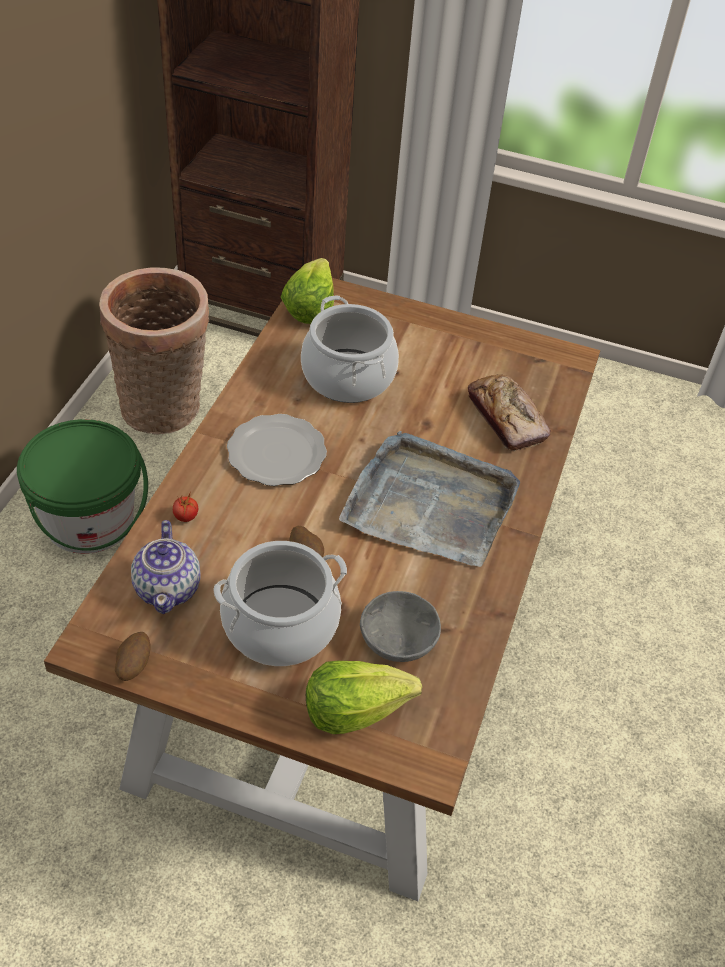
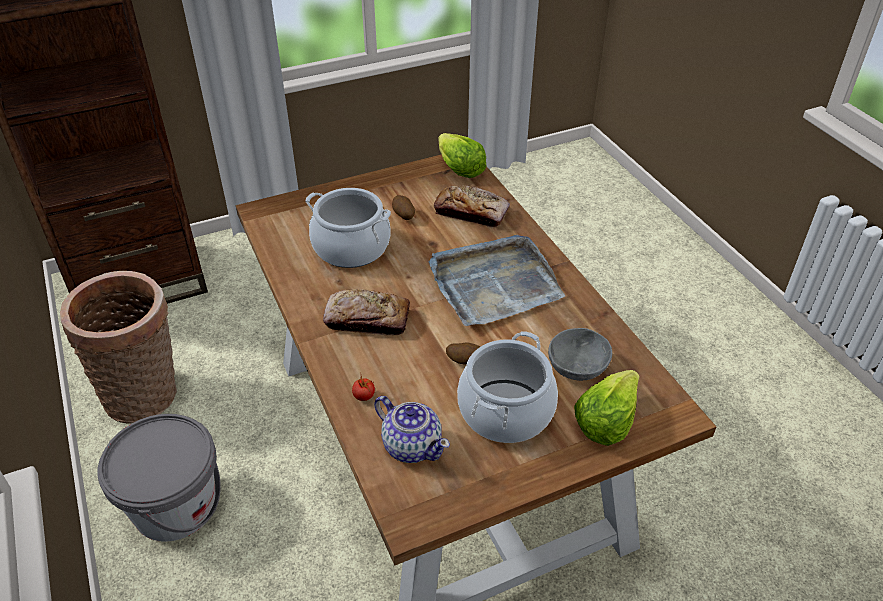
camera: 40 degrees left, 5 degrees down
(89, 520) = (175, 506): green bucket -> grey bucket
(133, 665) = (455, 507): potato -> potato (403, 215)
(275, 453) = (367, 320): plate -> bread
(309, 307) = (271, 223): lettuce -> lettuce (459, 169)

